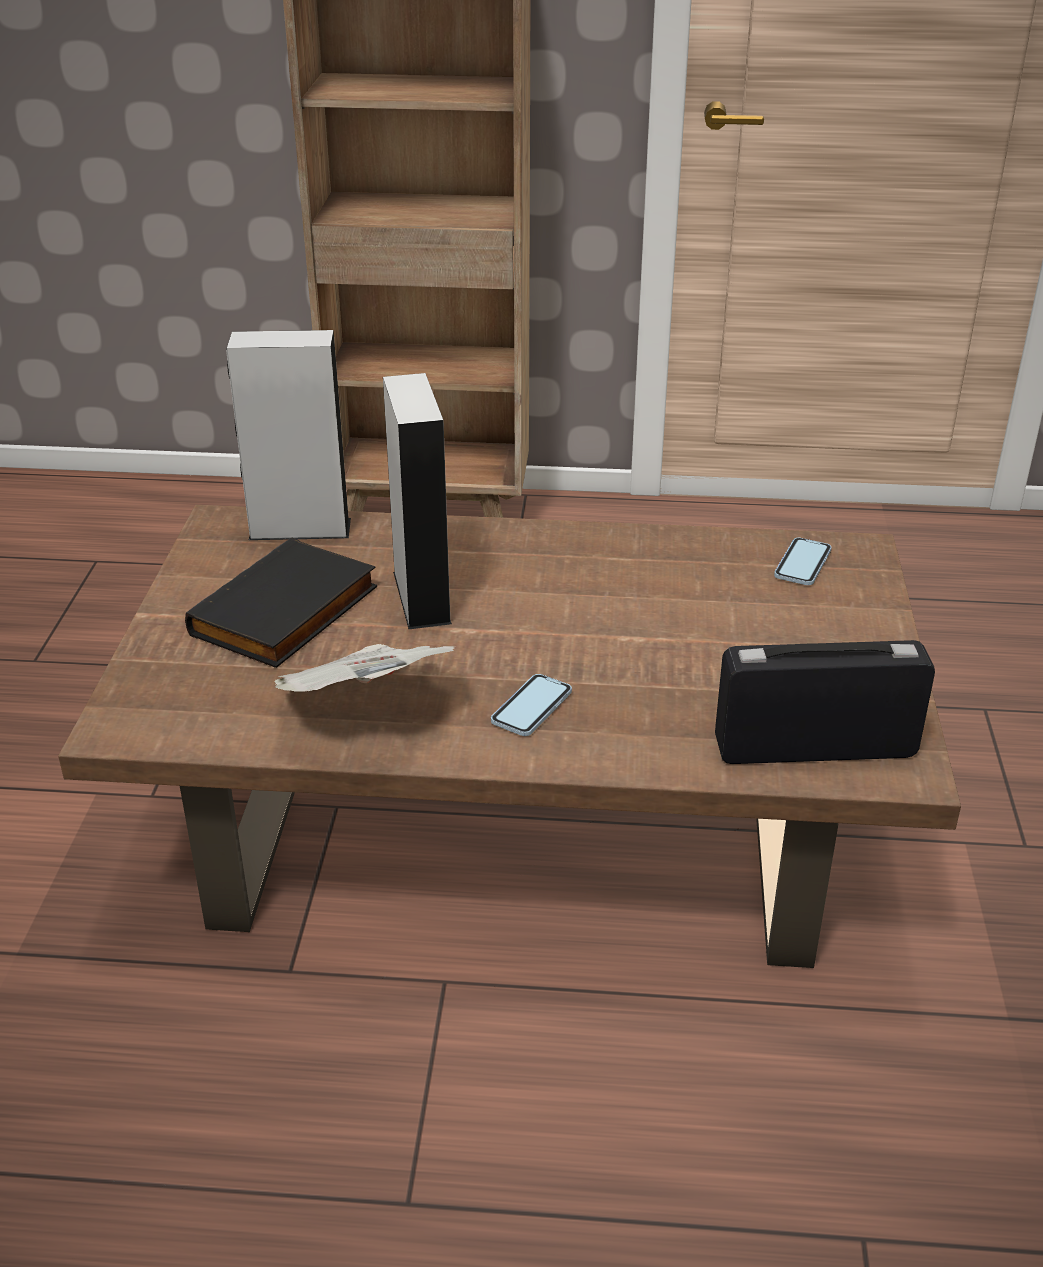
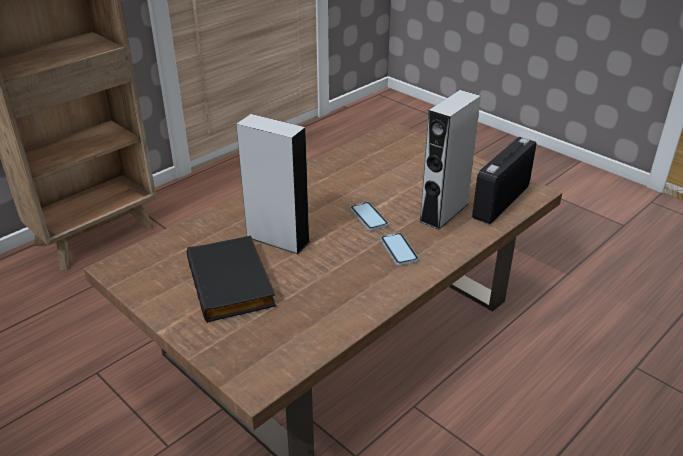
camera: 50 degrees left, 0 degrees up
(300, 529) = (165, 246): grey speaker -> grey speaker (444, 212)
(366, 705) = (341, 293): newspaper -> none
(802, 564) = (385, 146): phone -> phone (369, 217)

